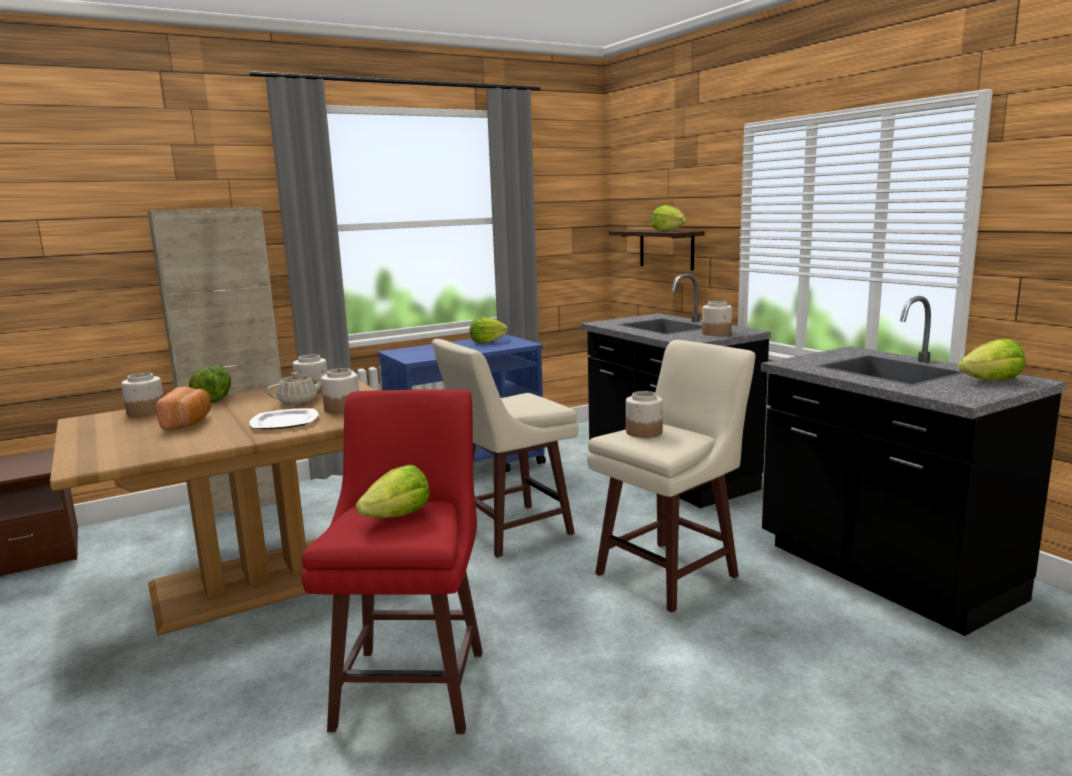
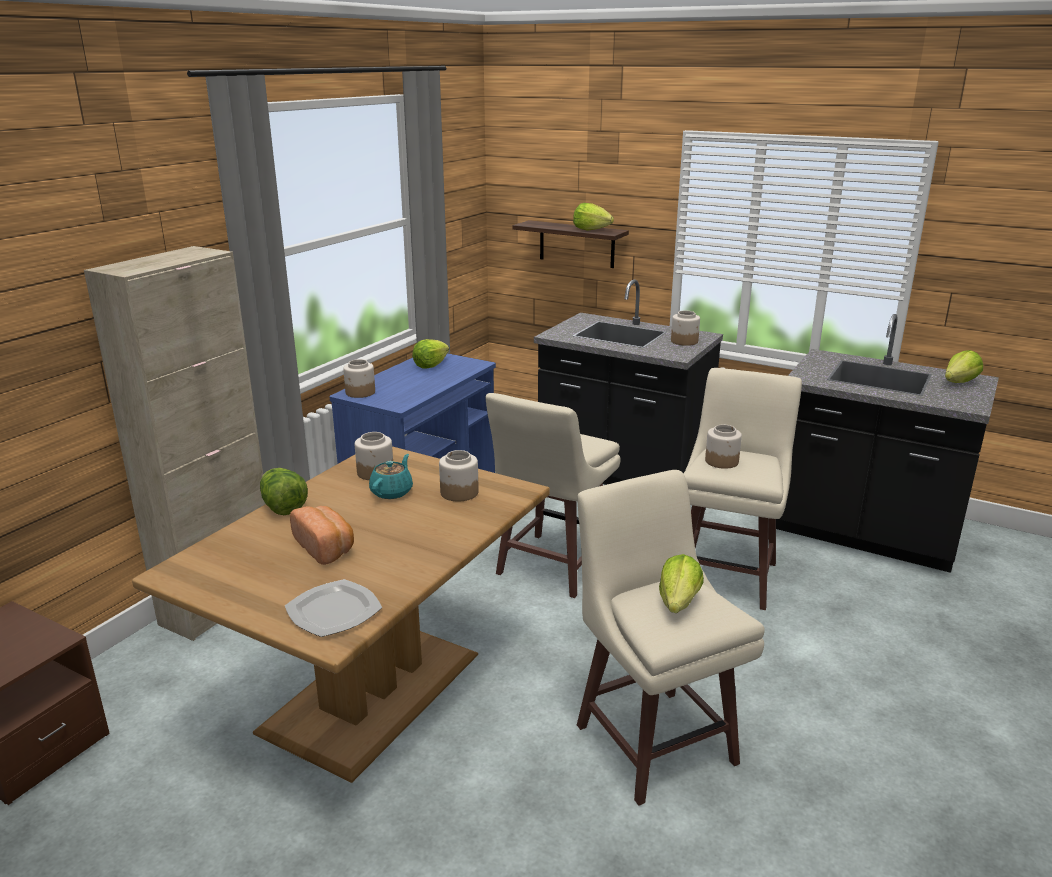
camera: 30 degrees left, 10 degrees up
(145, 412) = (234, 543): jar -> jar (360, 392)
(285, 422) = (435, 523): plate -> plate (334, 610)
(299, 401) = (392, 492): beige teapot -> turquoise teapot
(413, 685) = (654, 740): red stool -> beige stool

